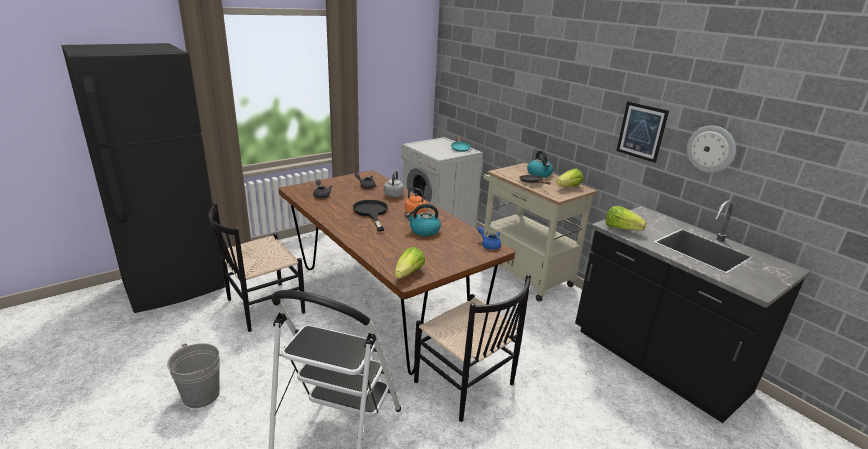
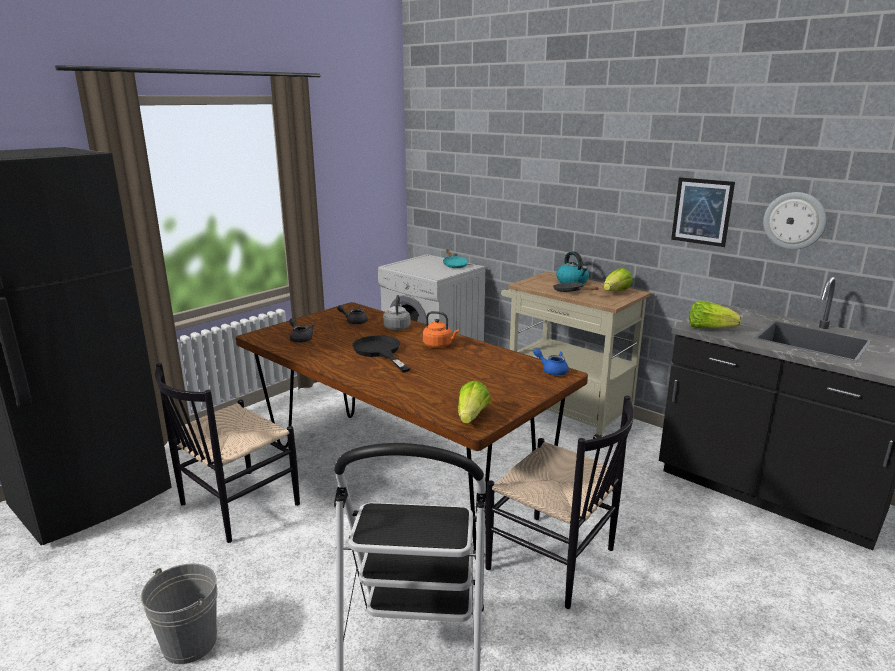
camera: 10 degrees left, 5 degrees down
(424, 231) = (461, 364): kettle -> none

